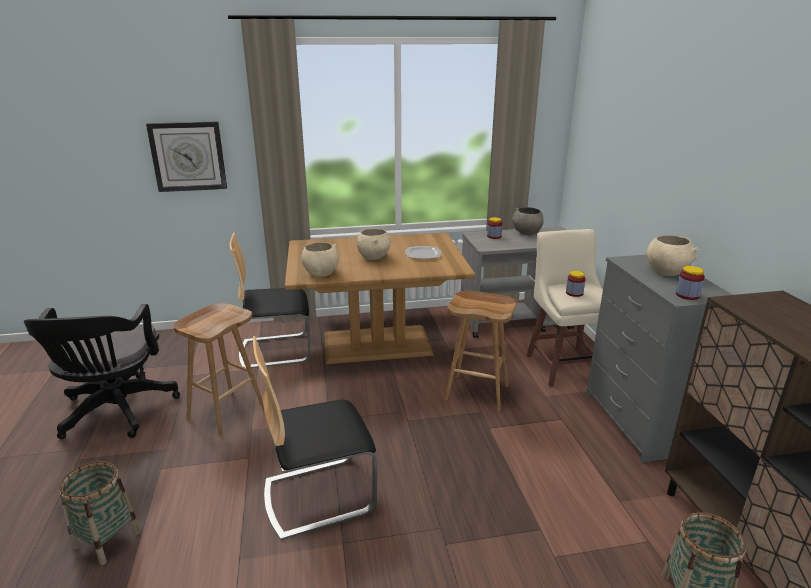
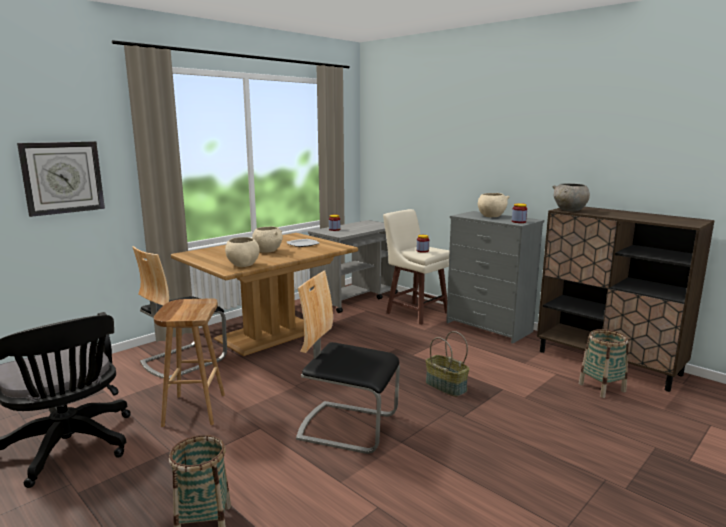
camera: 35 degrees left, 10 degrees down
(318, 495) = (348, 426): chair -> chair turned 75 degrees clockwise
(473, 491) = (445, 386): none -> basket
(478, 392) = (381, 339): brown stool -> none
(526, 233) = (352, 225): grey bowl -> grey bowl (569, 210)

